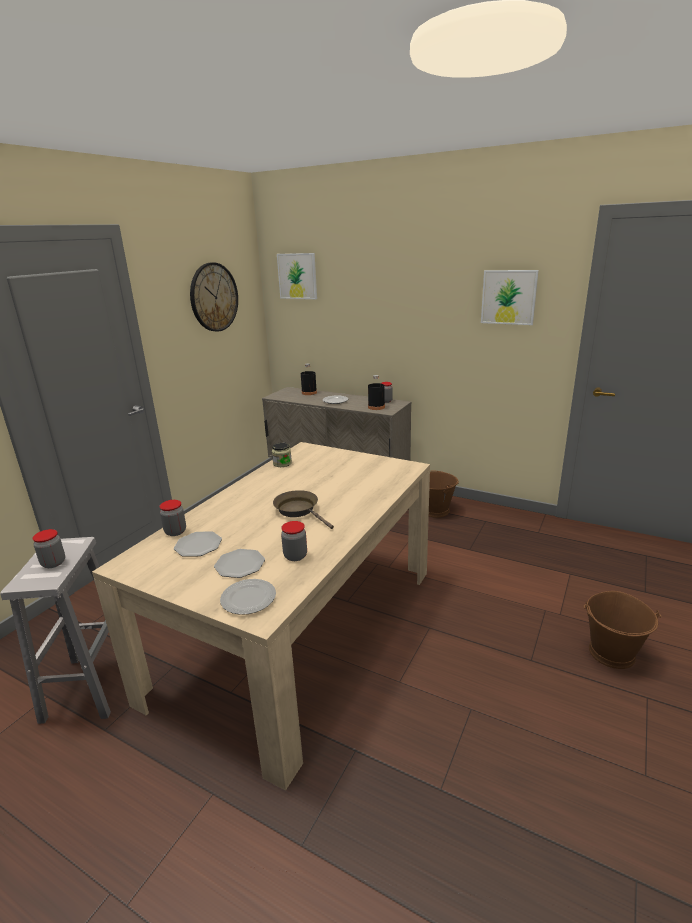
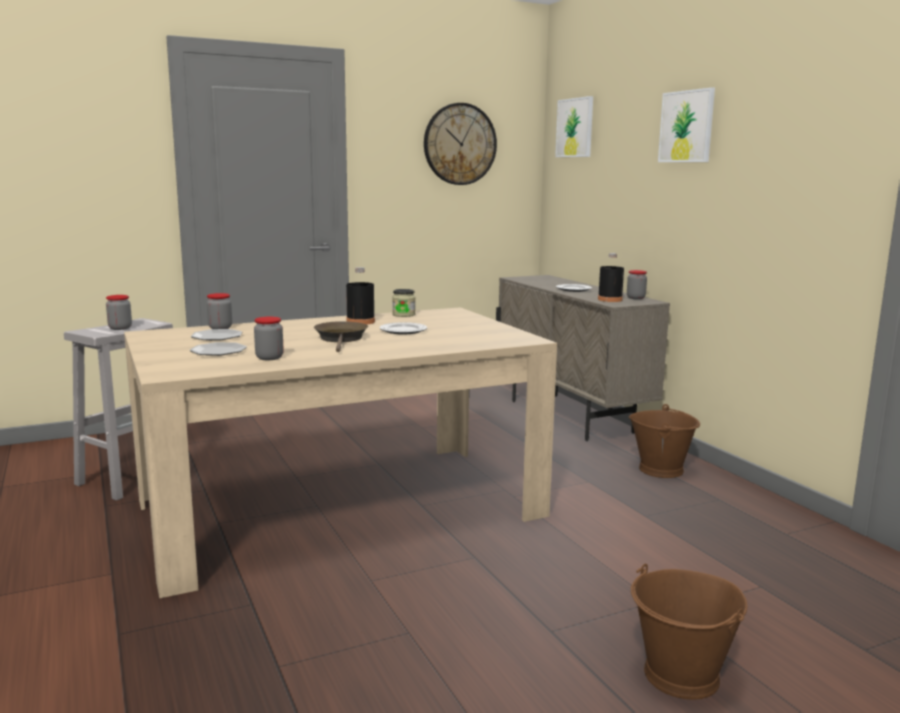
camera: 35 degrees right, 10 degrees down
(248, 599) = (179, 366): plate -> plate (402, 331)
(309, 393) = (560, 281): black bottle -> black bottle (360, 322)
(508, 297) = (799, 143): picture -> picture (686, 126)

